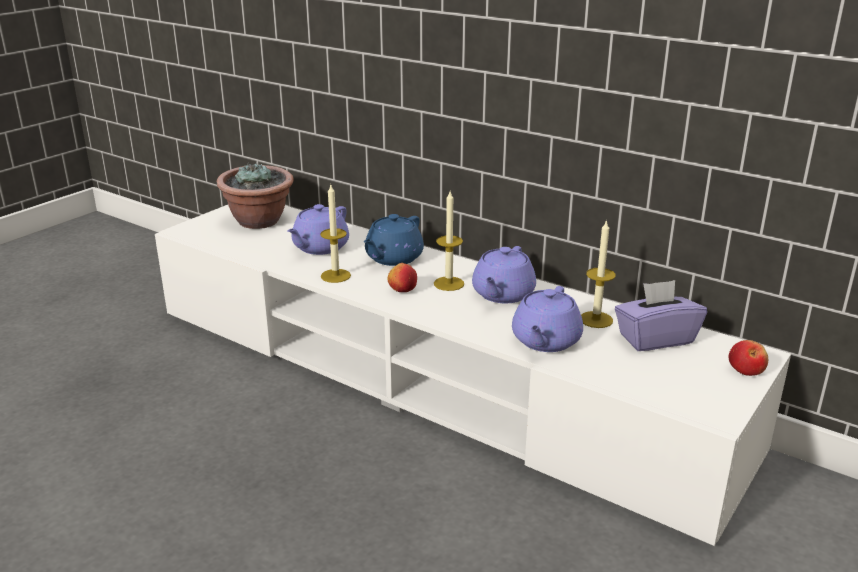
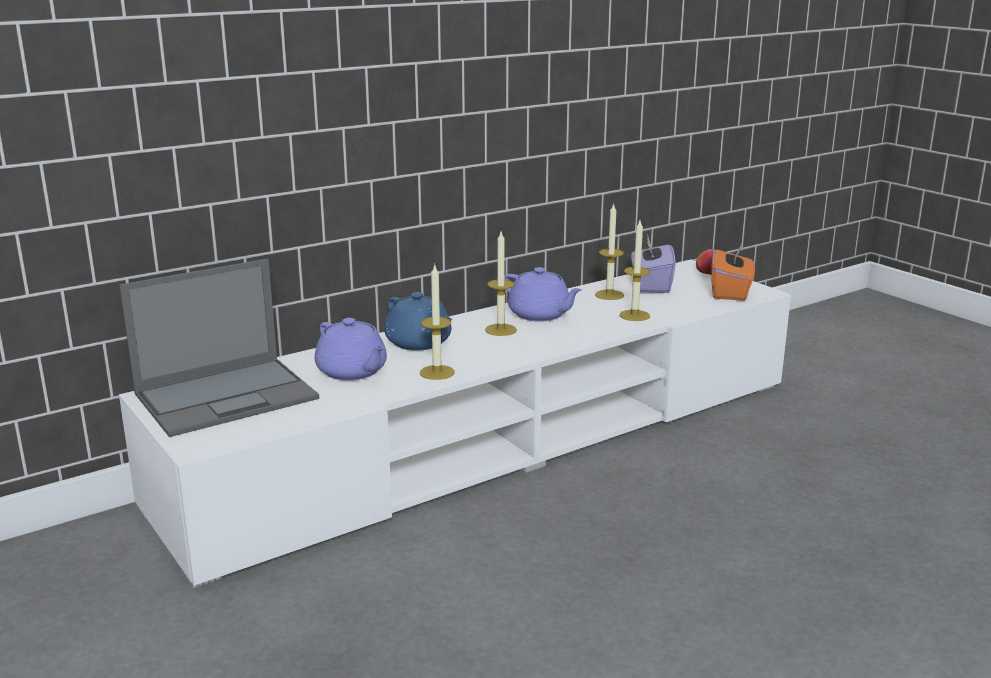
camera: 70 degrees left, 5 degrees down
(259, 221) = (228, 396): potted plant -> laptop
(402, 290) = (497, 349): apple -> none
(545, 341) = (634, 315): purple teapot -> candle
(689, 392) = (730, 292): none -> orange tissue box

